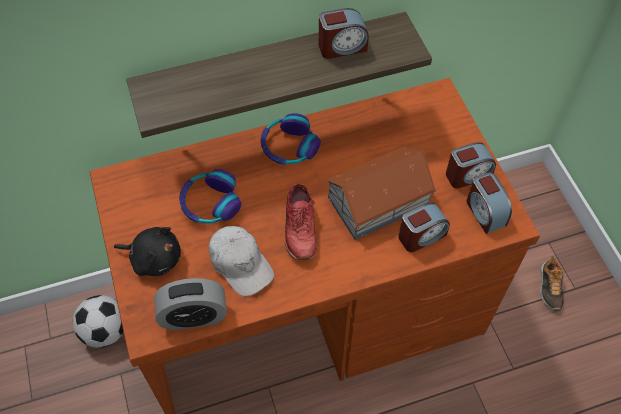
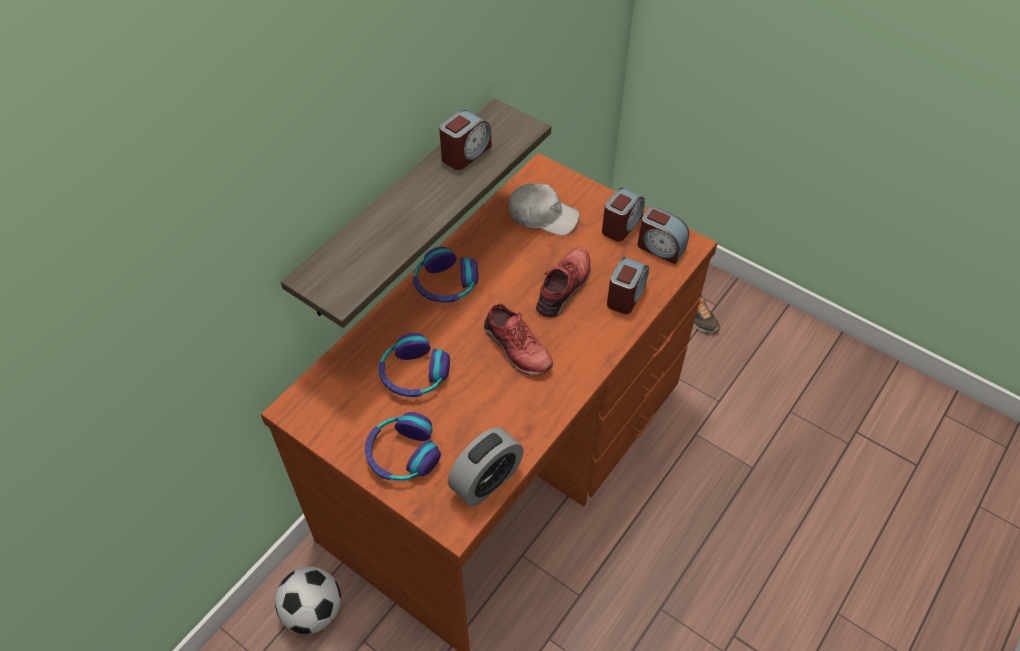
camera: 35 degrees left, 5 degrees down
(154, 258) = (402, 454): black plush toy -> headphones
(240, 264) = (490, 410): white cap -> white cap (542, 216)
(377, 201) = (564, 287): toy house -> red shoe

